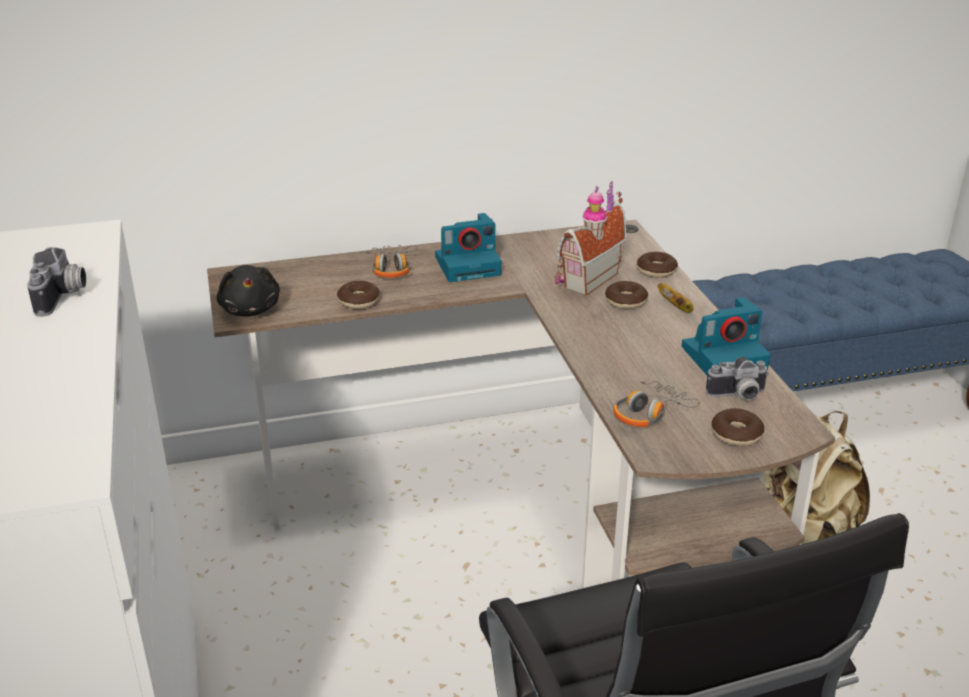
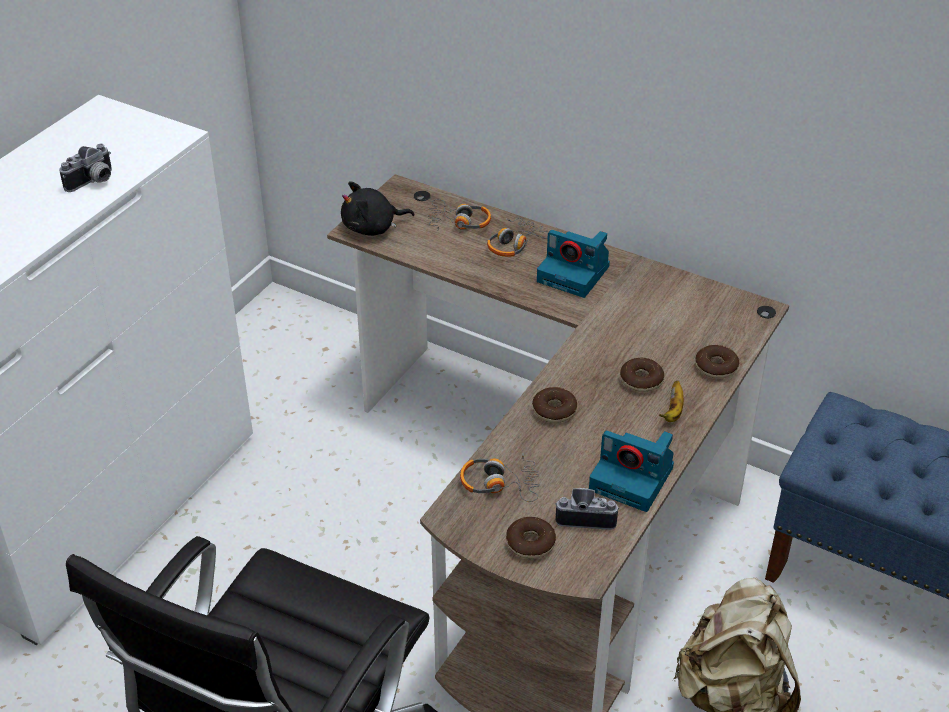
camera: 45 degrees right, 10 degrees up
(250, 309) = (372, 228): black plush toy -> black plush toy turned 45 degrees clockwise
(321, 274) = (459, 222): none -> headphones
(359, 301) = (449, 262): donut -> donut (554, 410)
(585, 279) = (643, 340): toy house -> none
(738, 396) = (586, 516): camera -> camera turned 150 degrees clockwise

